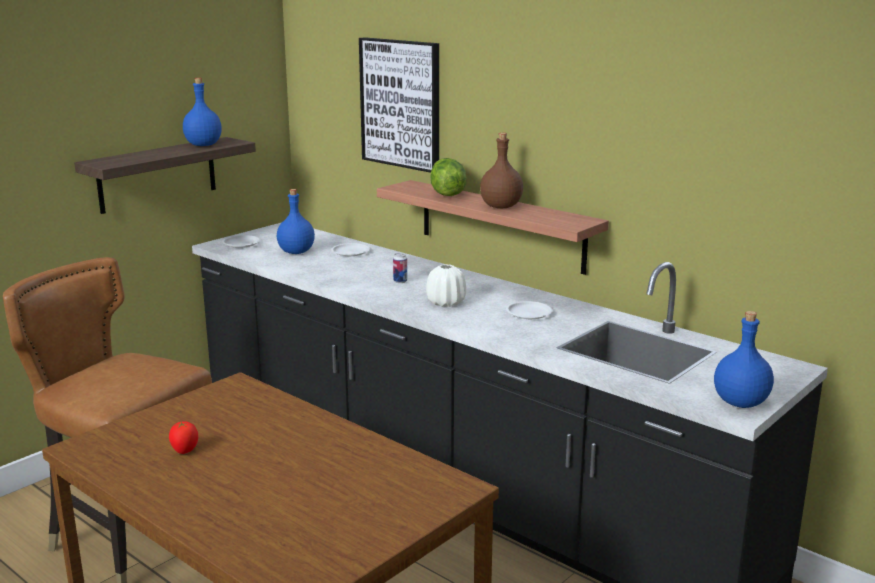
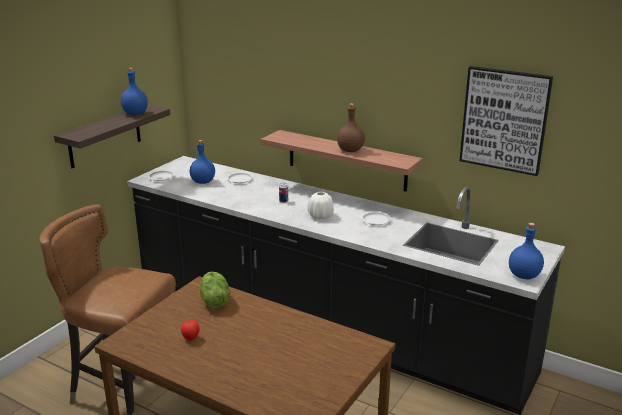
camera: 10 degrees left, 5 degrees up
(401, 103) = (272, 79): picture -> picture (504, 120)
(446, 194) = (309, 141): lettuce -> lettuce (214, 301)

